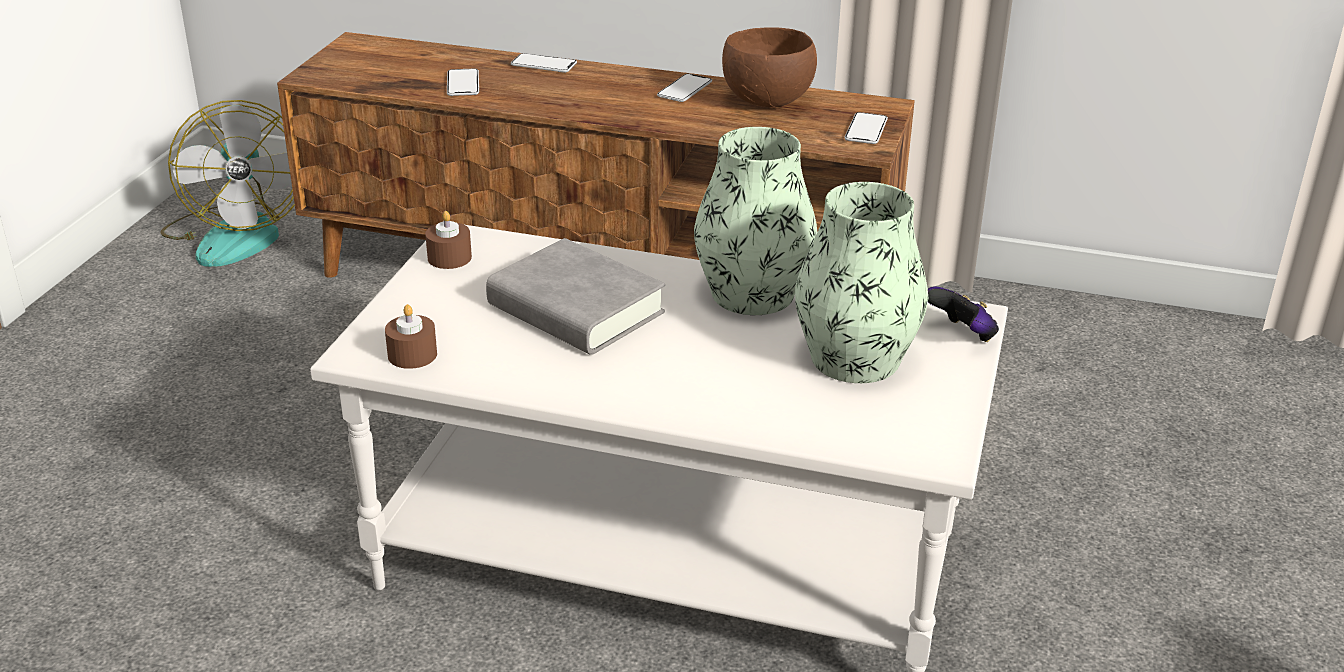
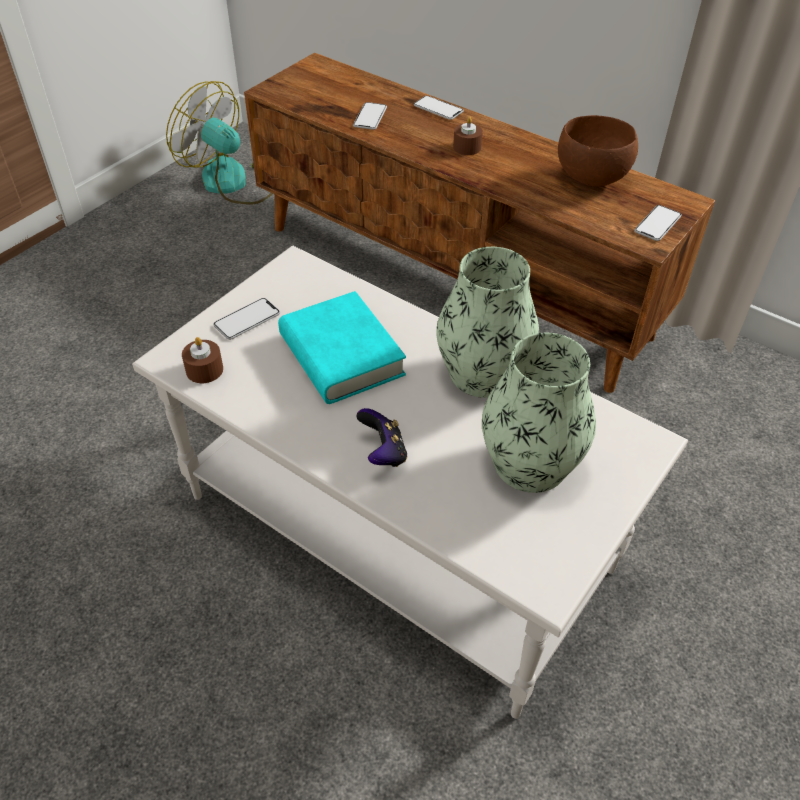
camera: 20 degrees right, 15 degrees up
(237, 234) = (235, 182): fan -> fan turned 120 degrees clockwise
(449, 258) = (278, 282): brown candle -> brown candle (467, 147)
(576, 309) = (341, 355): grey book -> turquoise book
(684, 89) = (532, 153): phone -> phone (247, 320)
(962, 335) = (632, 462): game controller -> game controller (383, 453)

